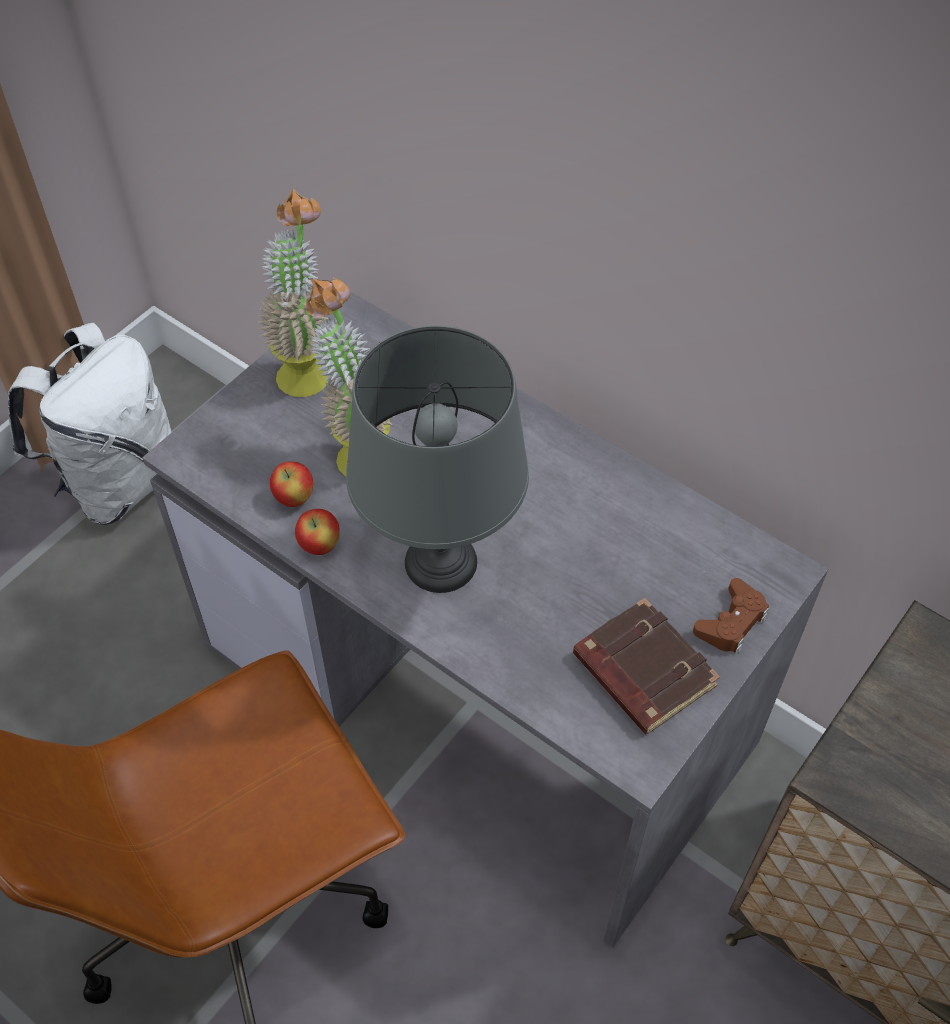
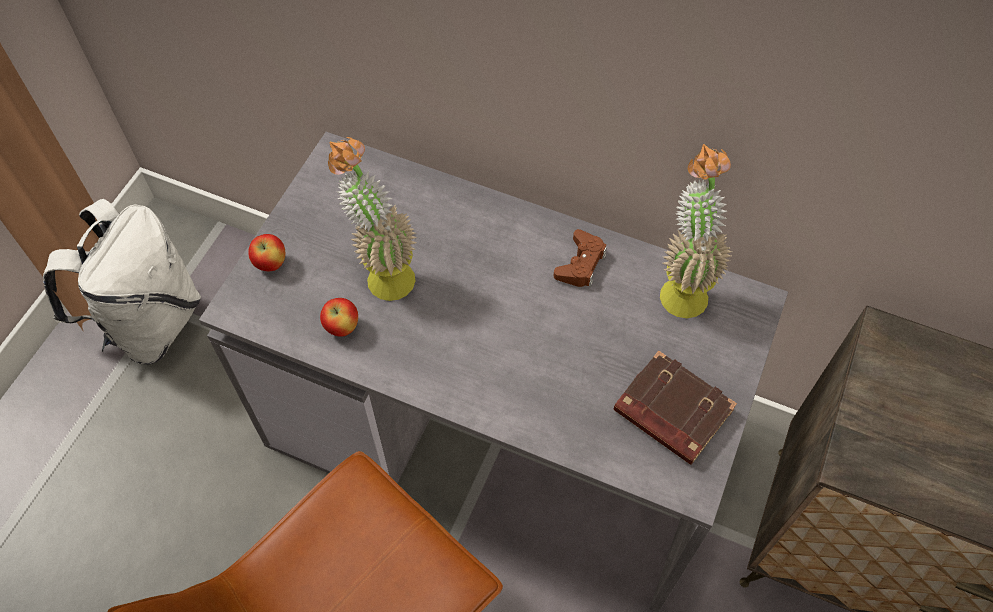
camera: 15 degrees left, 5 degrees up
(306, 366) = (317, 208): potted plant -> potted plant (681, 286)
(320, 545) = (377, 364): apple -> apple (271, 263)
(441, 560) = (481, 354): grey table lamp -> none
(731, 622) = (728, 354): brown game controller -> brown game controller (580, 264)

